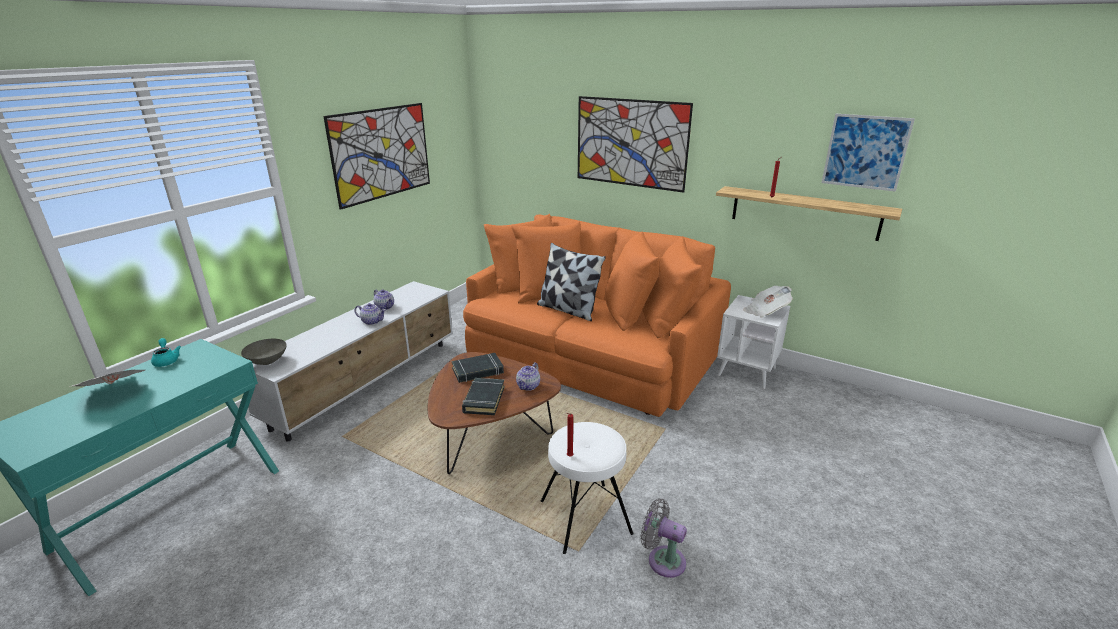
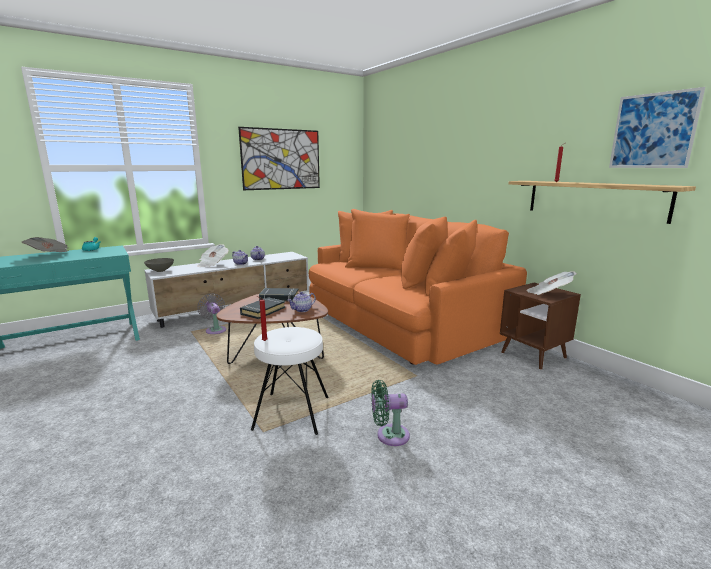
camera: 25 degrees right, 10 degrees down
(331, 330) = (212, 264): none -> newspaper
(568, 310) = (376, 274): pillow -> none
(631, 143) = (456, 152): picture -> none
(662, 559) = (323, 459): grey fan -> grey fan (215, 330)
(697, 510) = (389, 435): none -> green fan
(746, 371) = (533, 355): white side table -> brown side table

